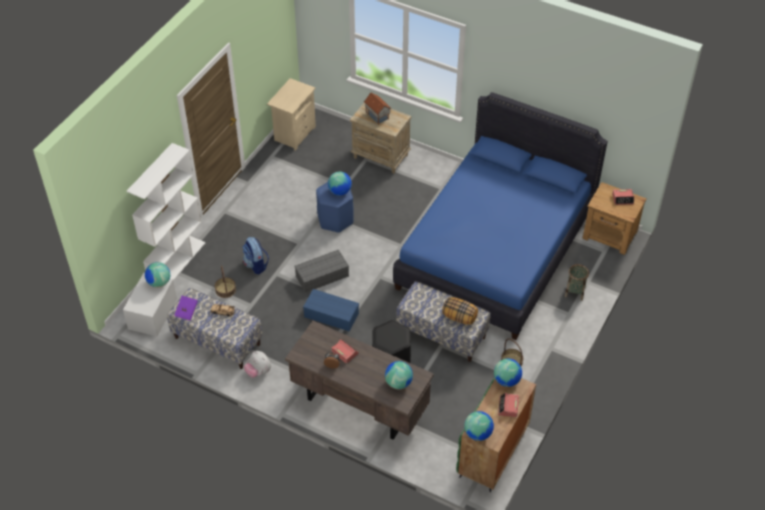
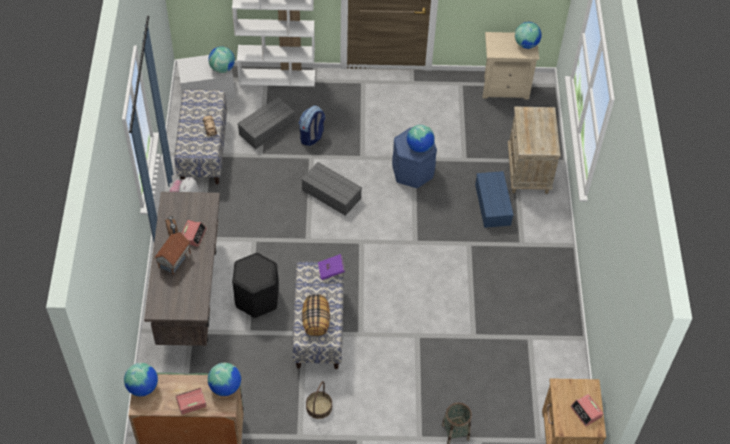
camera: 60 degrees right, 5 degrees up
(187, 311) = (194, 101): purple book -> purple book (331, 271)
(225, 289) = (267, 128): basket -> grey storage box
(330, 315) = (286, 223): blue storage box -> blue storage box (492, 204)
(377, 115) = (538, 126): toy house -> toy house (175, 260)
(398, 382) = (179, 295): globe -> globe (526, 44)
(494, 250) = (465, 330): blue bed -> none

